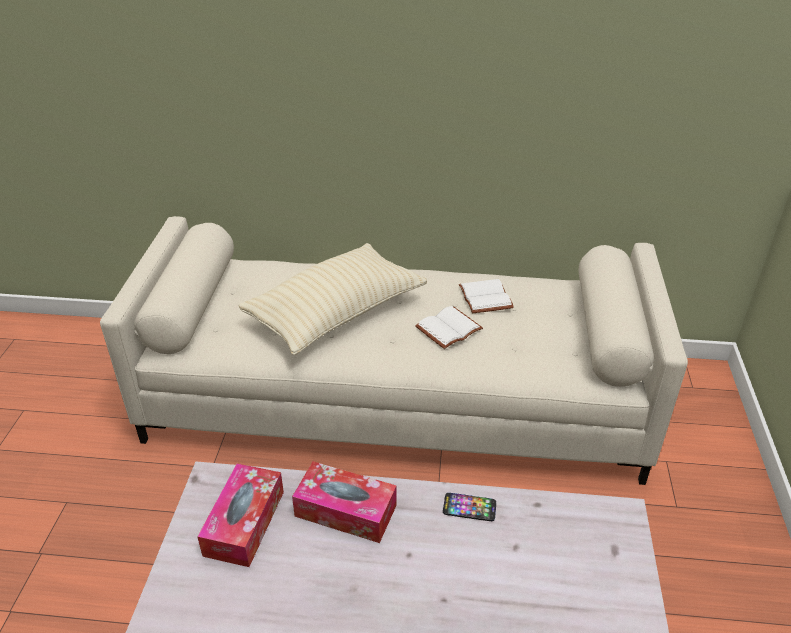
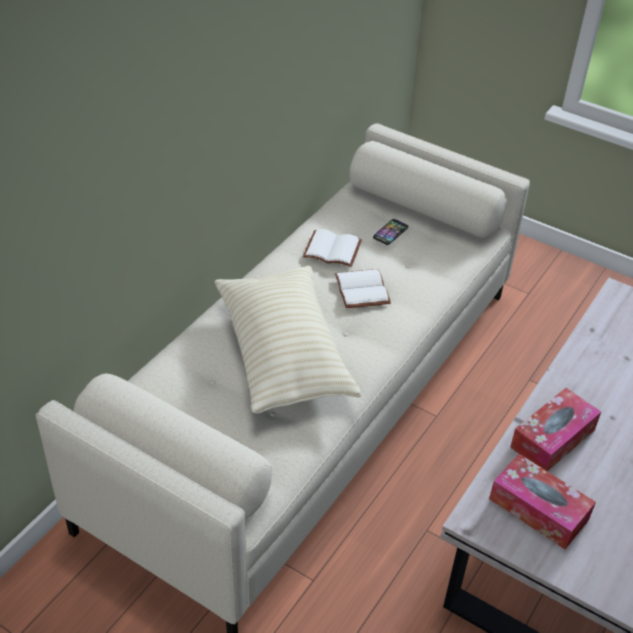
camera: 65 degrees left, 5 degrees up
(469, 508) = (580, 366): phone -> phone (390, 232)

